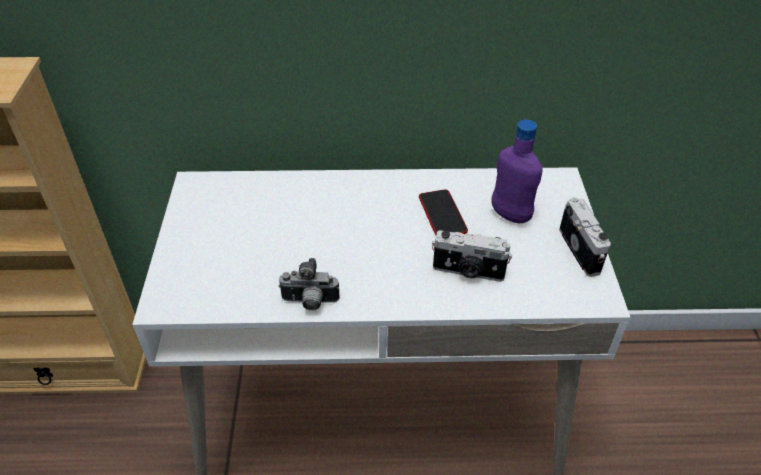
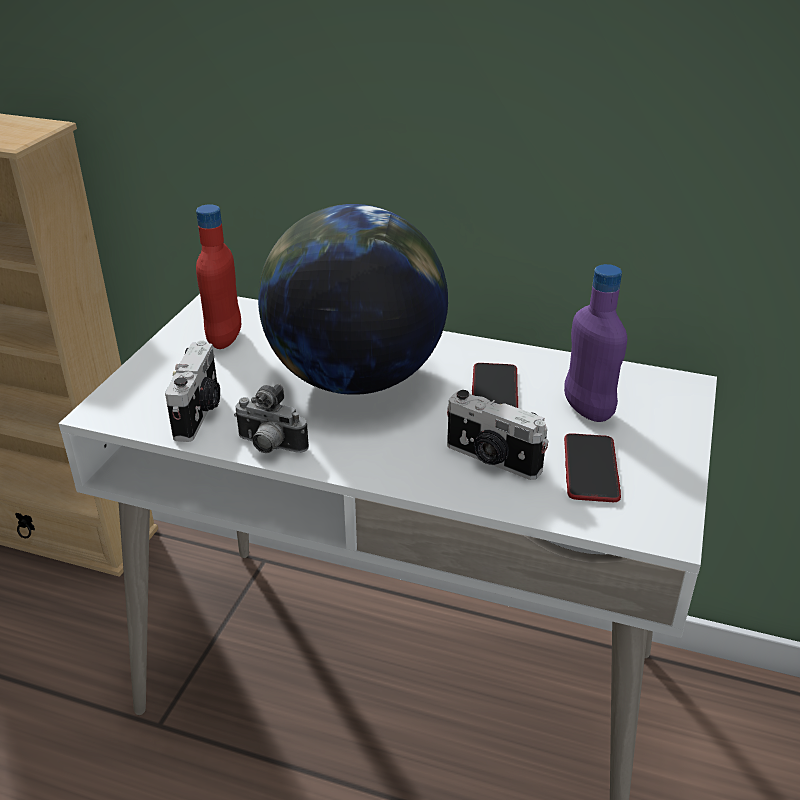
camera: 20 degrees right, 10 degrees down
(221, 214) = (224, 339): none -> red bottle
(339, 226) = (355, 378): none -> globe
(534, 262) = (591, 469): none -> phone
(581, 250) = (669, 470): camera -> camera (199, 413)

